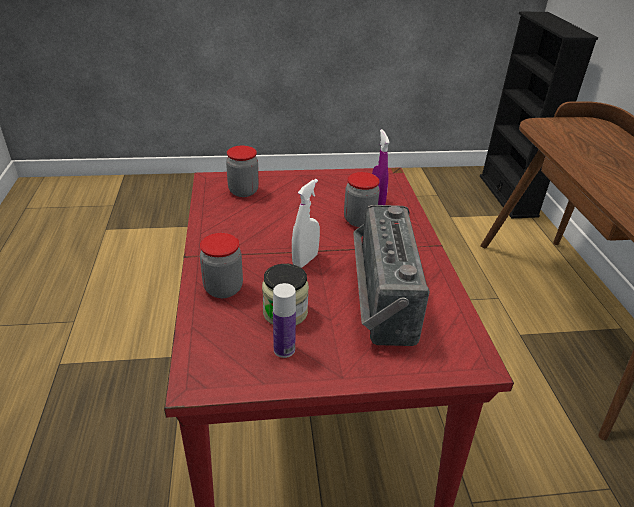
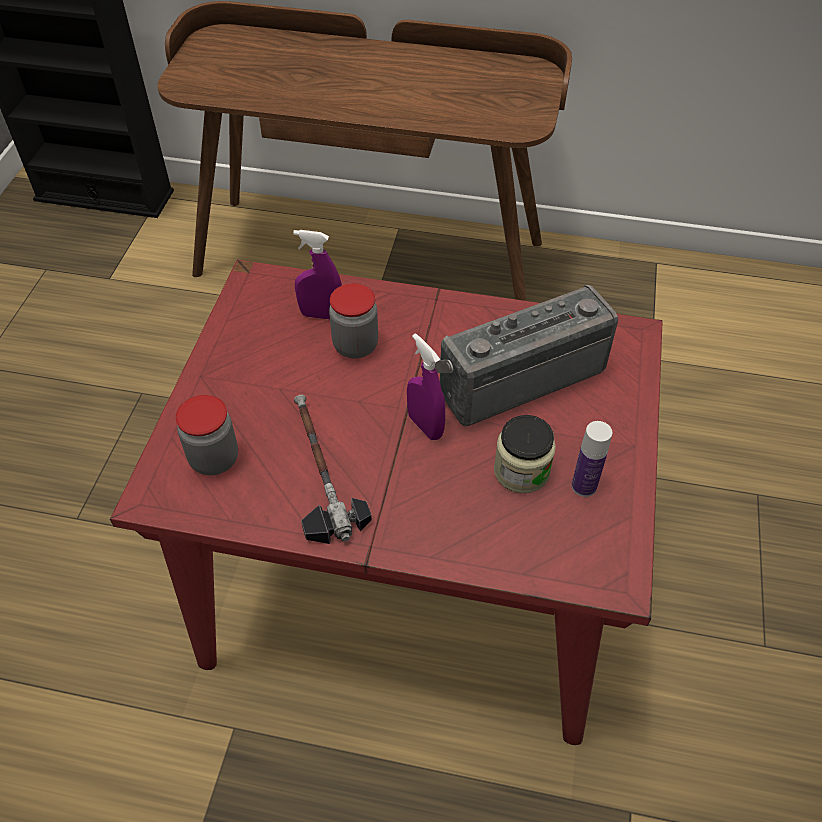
camera: 70 degrees left, 15 degrees up
(223, 289) = (457, 527): jar -> none
(249, 226) = (319, 470): none -> hammer
(305, 260) = (425, 426): white spray bottle -> purple spray bottle
(378, 297) = (518, 376): radio -> radio turned 135 degrees clockwise

